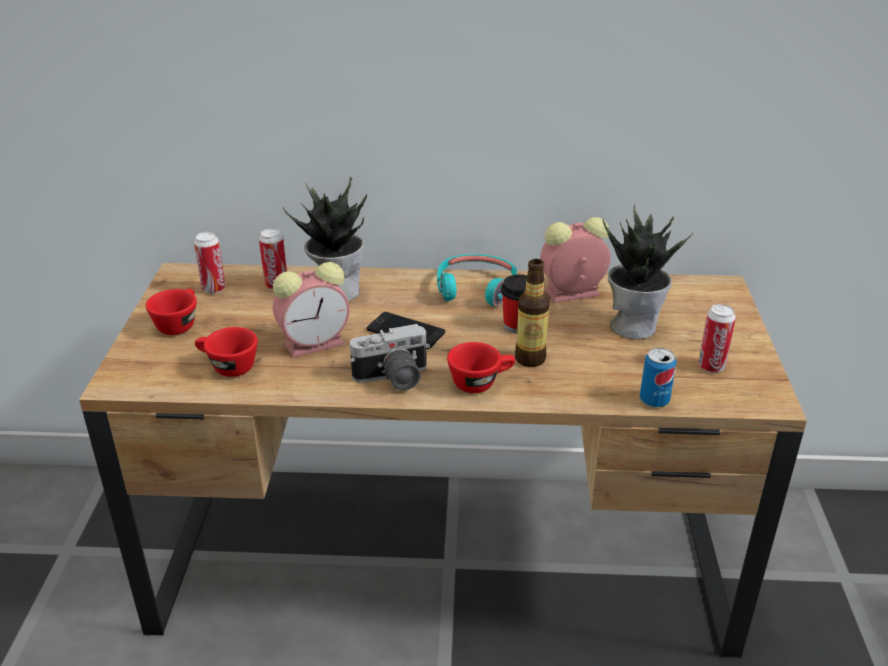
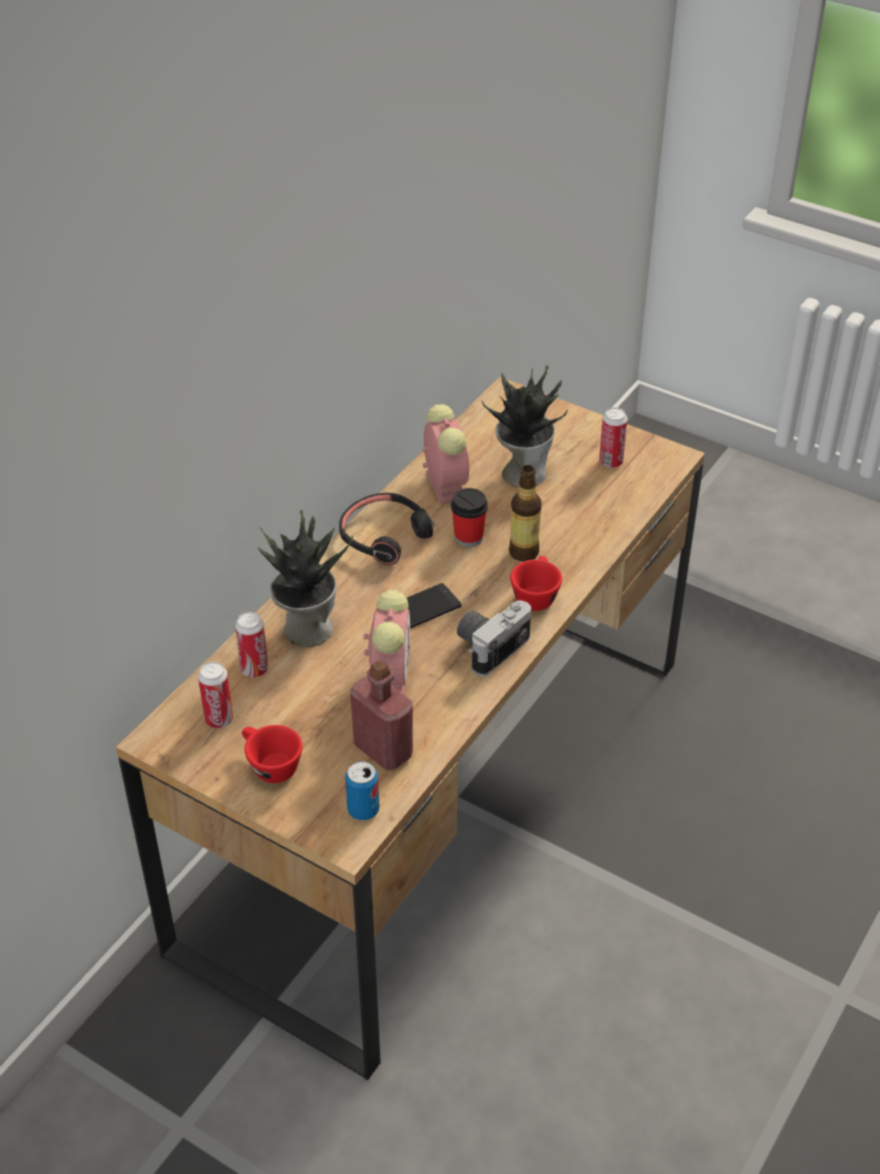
camera: 60 degrees left, 10 degrees up
(227, 367) = (383, 750): red cup -> red bottle
(393, 379) = (490, 645): camera -> camera turned 150 degrees counterclockwise
(476, 288) = (384, 536): turquoise headphones -> black headphones
(570, 293) = (443, 483): alarm clock -> alarm clock turned 150 degrees clockwise
(654, 400) = (630, 512): can -> can (363, 810)

